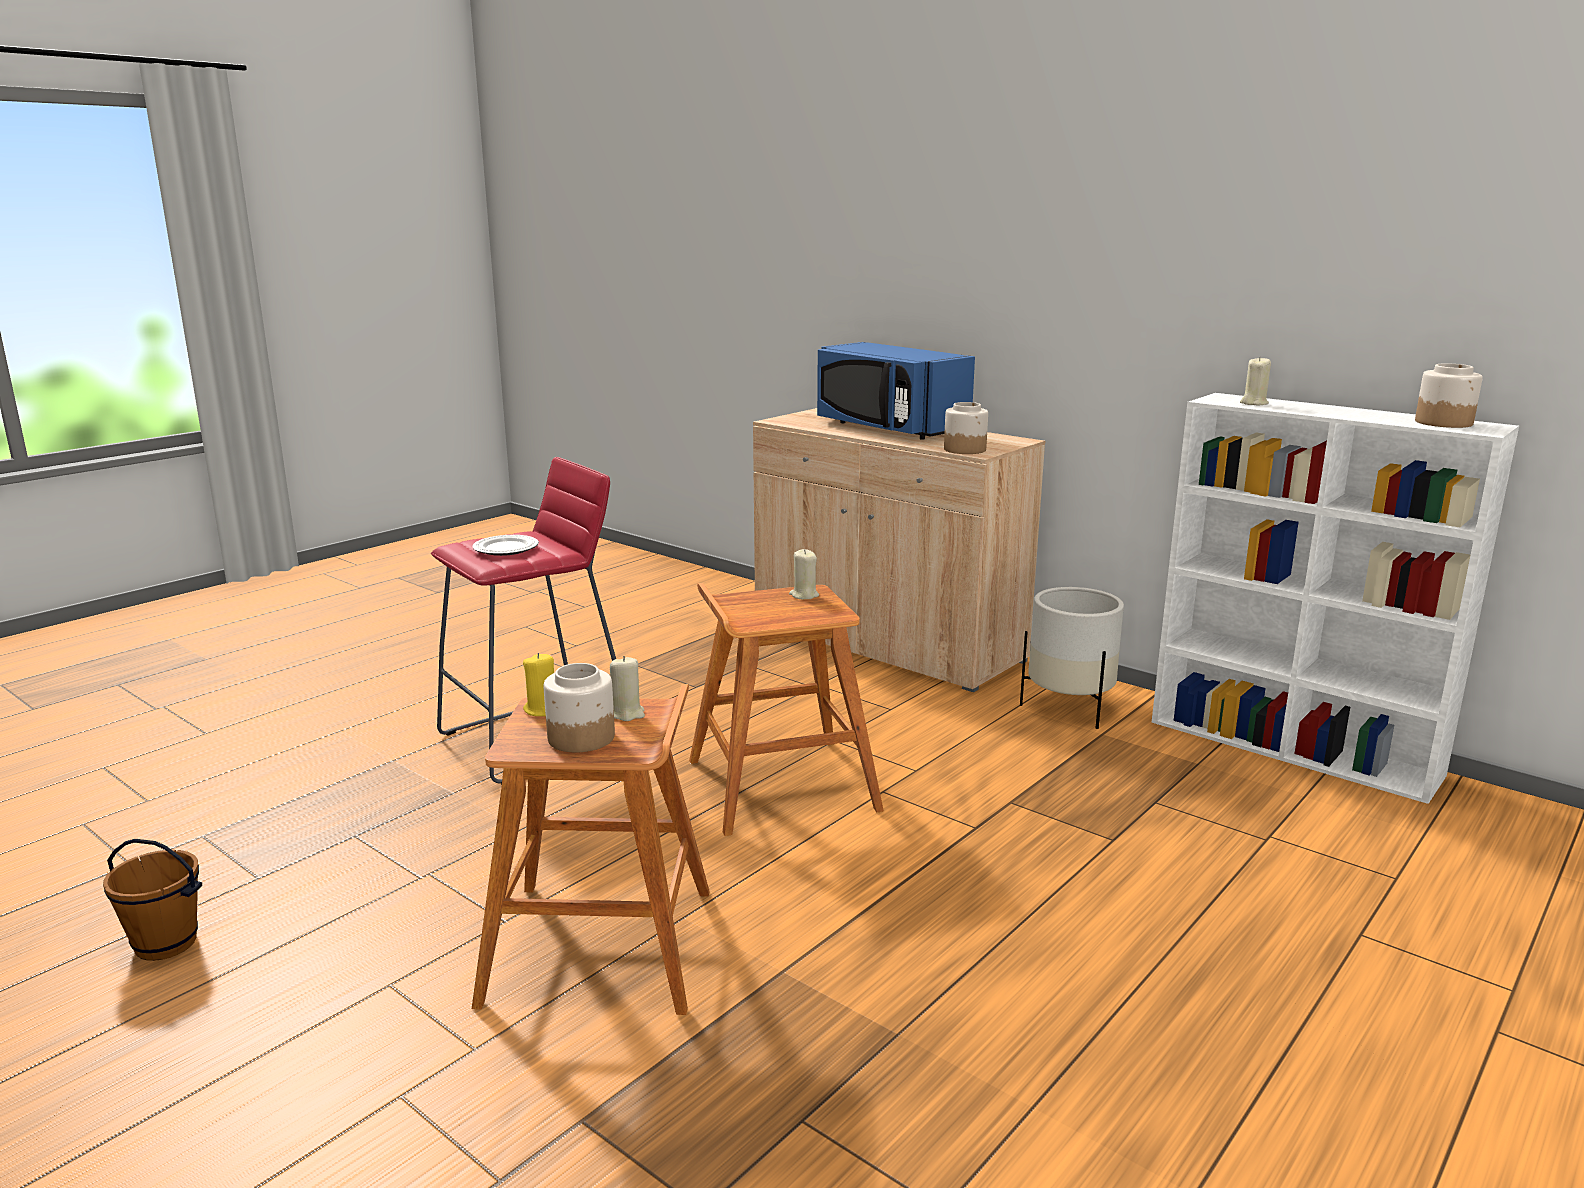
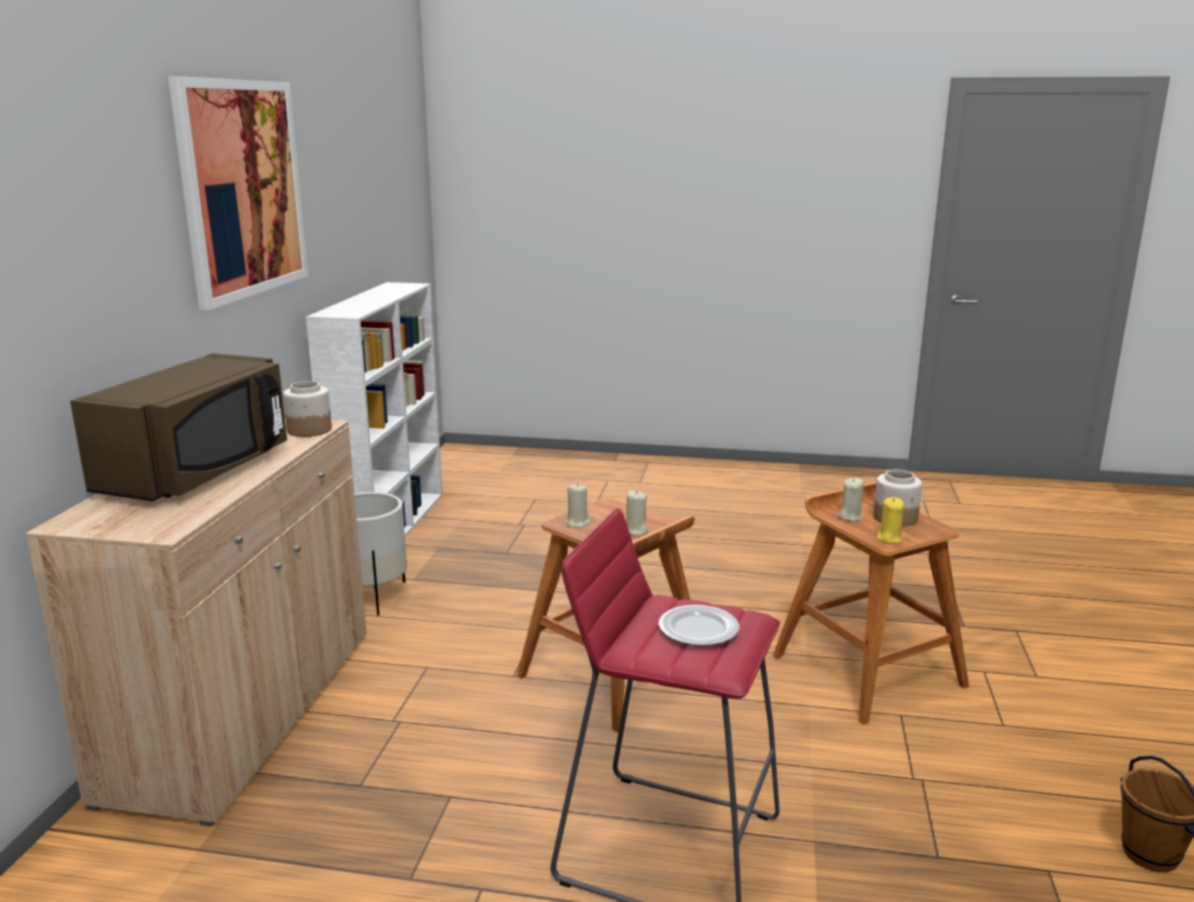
camera: 120 degrees left, 0 degrees up
(888, 428) = (200, 471): blue microwave -> brown microwave
(1142, 221) = (242, 189): none -> picture
(1253, 403) = (355, 309): beige candle -> beige candle (635, 531)
(1443, 423) = (393, 288): jar -> none

